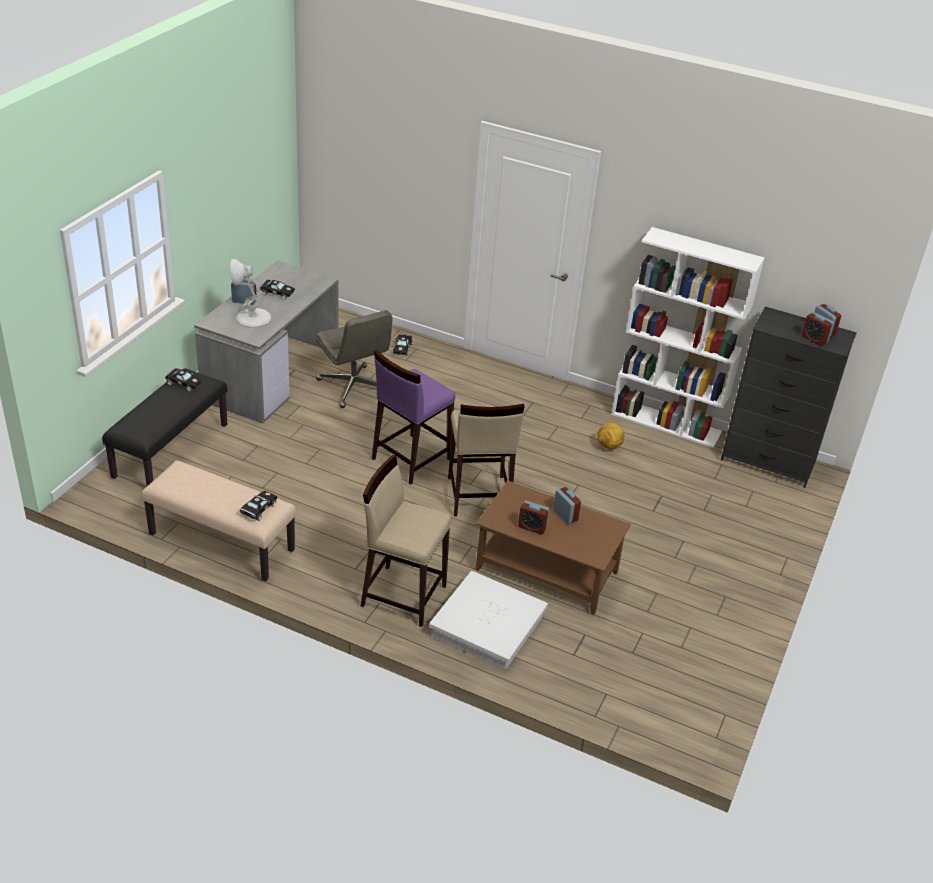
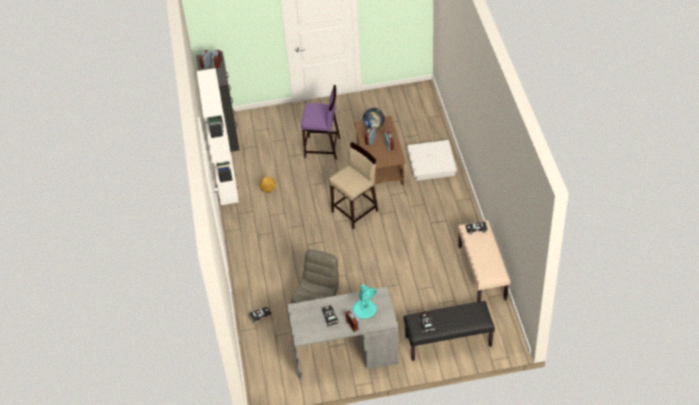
camera: 120 degrees left, 10 degrees up
(252, 317) = (364, 309): white table lamp -> turquoise table lamp
(403, 595) = (443, 196): beige stool -> none
(410, 459) = (354, 250): purple stool -> purple stool (323, 148)
(596, 537) = (374, 126): none -> globe

